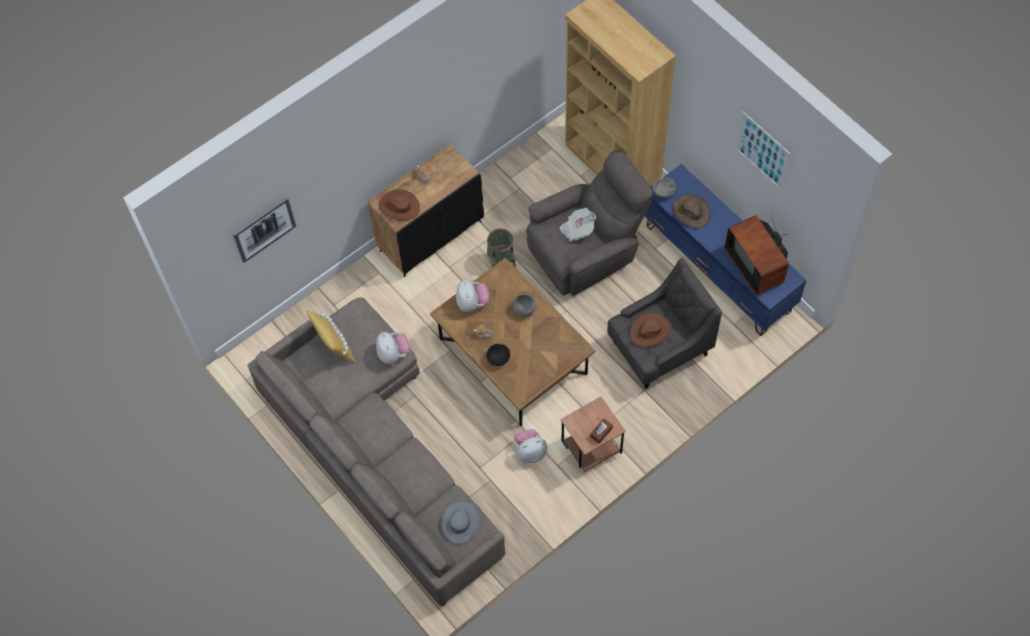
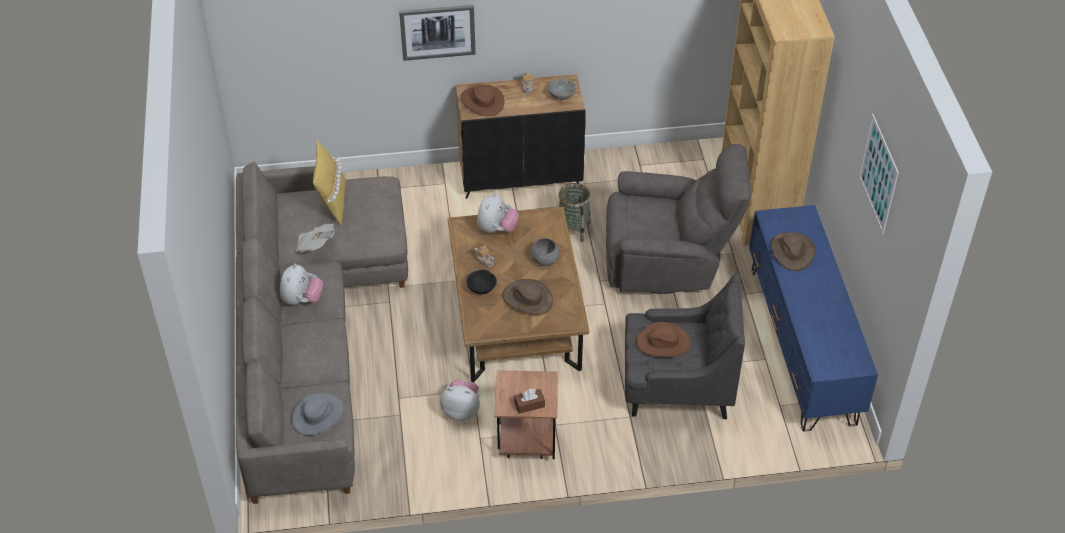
camera: 30 degrees right, 15 degrees down
(264, 229) = (318, 33): picture -> picture (437, 31)
(393, 354) = (384, 237): plush toy -> plush toy (302, 300)
(535, 348) = (527, 299): none -> brown hat
(577, 229) = (658, 217): newspaper -> newspaper (315, 245)
(663, 192) = (774, 220): grey bowl -> grey bowl (562, 96)
(757, 264) = (830, 333): television -> none

